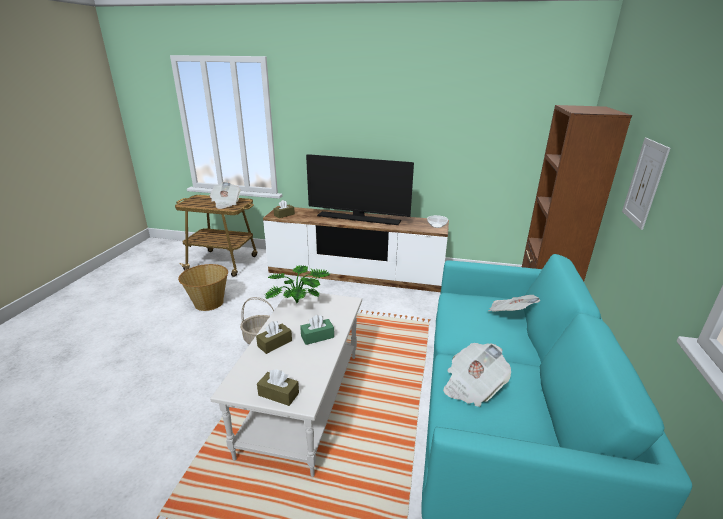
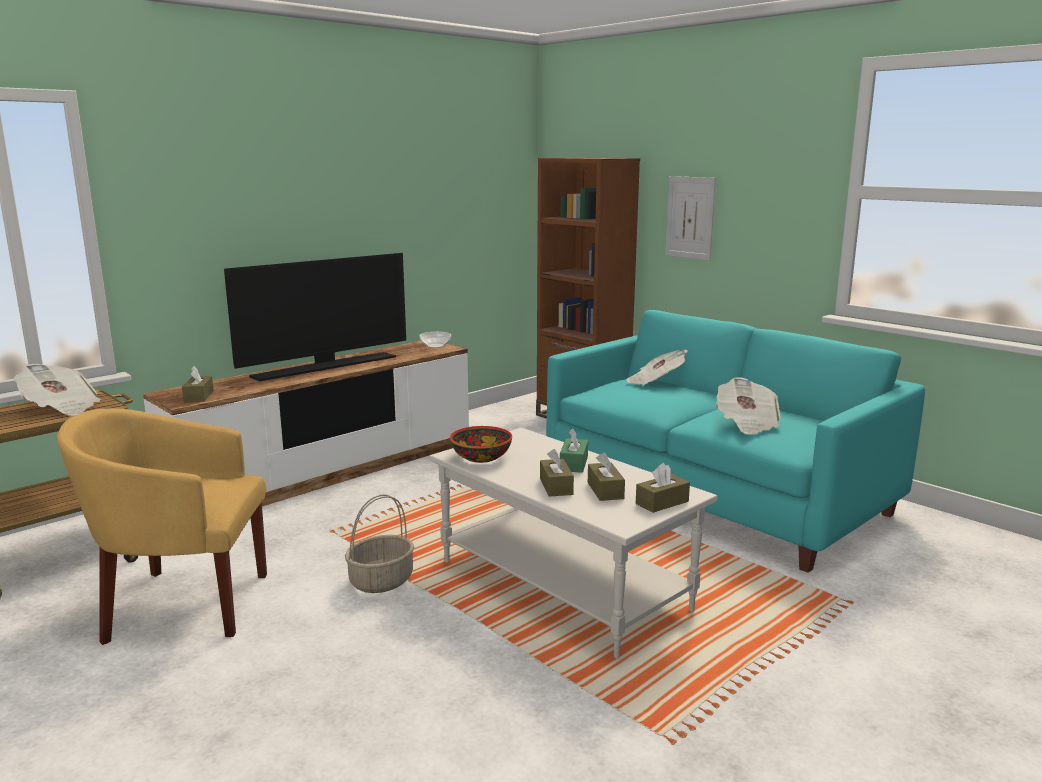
camera: 55 degrees left, 10 degrees down
(208, 303) = (181, 604): basket -> yellow armchair
(282, 363) = (605, 490): none -> brown tissue box
(299, 304) = (481, 457): potted plant -> bowl

